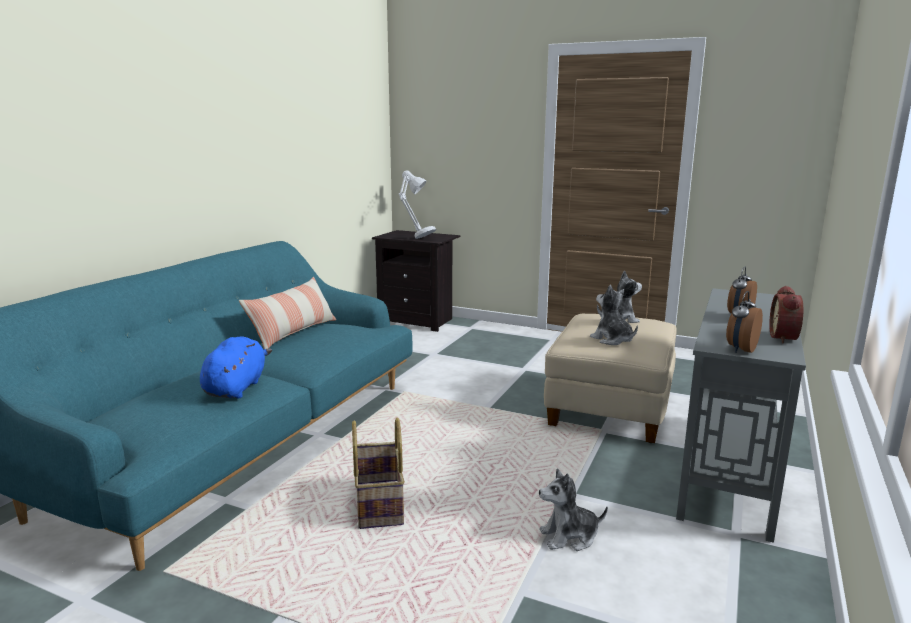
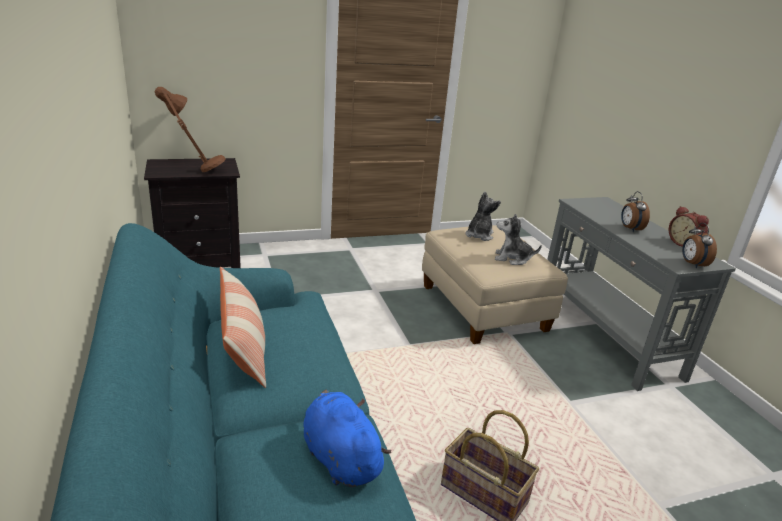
camera: 45 degrees left, 10 degrees up
(416, 236) = (192, 167): grey table lamp -> brown table lamp
(569, 537) = (618, 441): plush toy -> none

